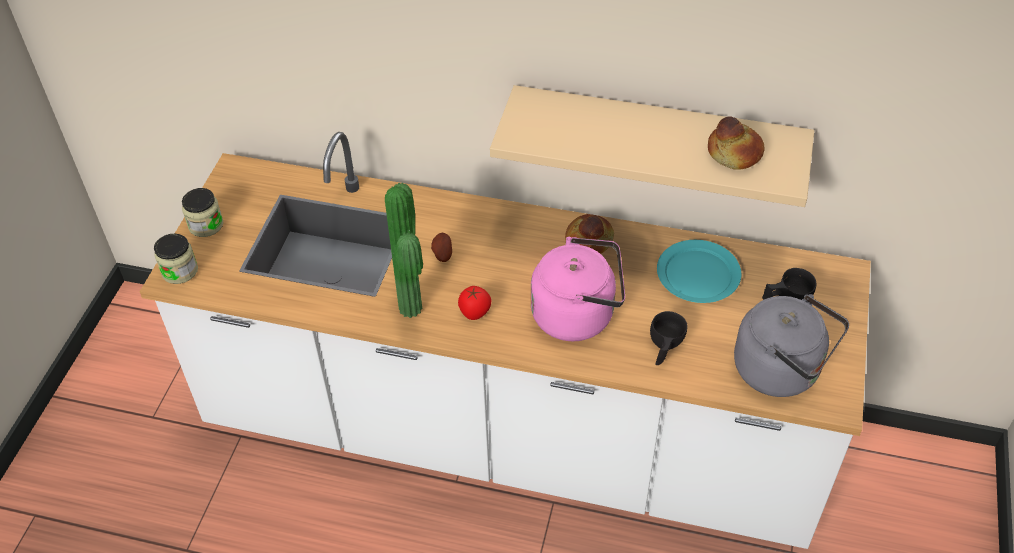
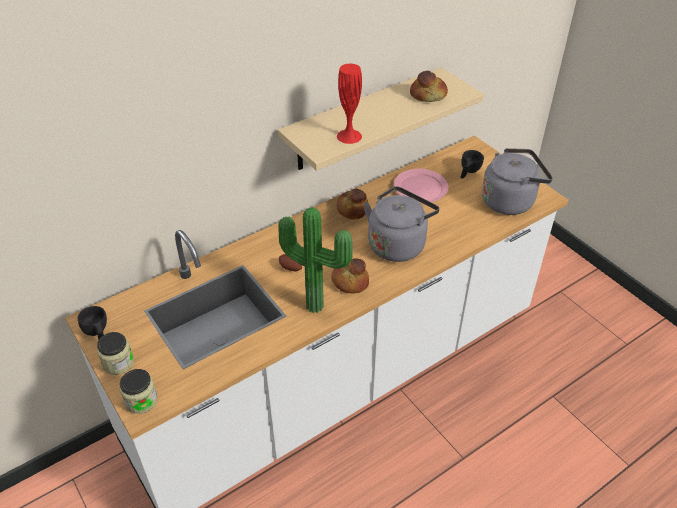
camera: 50 degrees left, 5 degrees down
(475, 313) = (350, 281): tomato -> bread
(567, 141) = (349, 136): none -> red vase
(578, 314) = (398, 244): pink kettle -> grey kettle
(664, 348) = (454, 228): black cup -> black cup (97, 334)
(699, 274) = (420, 188): turquoise plate -> pink plate

